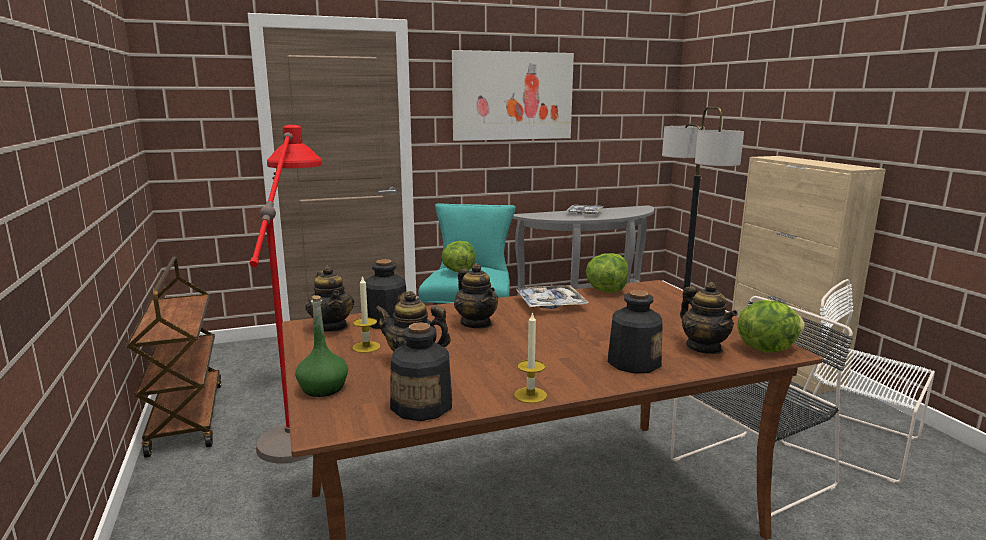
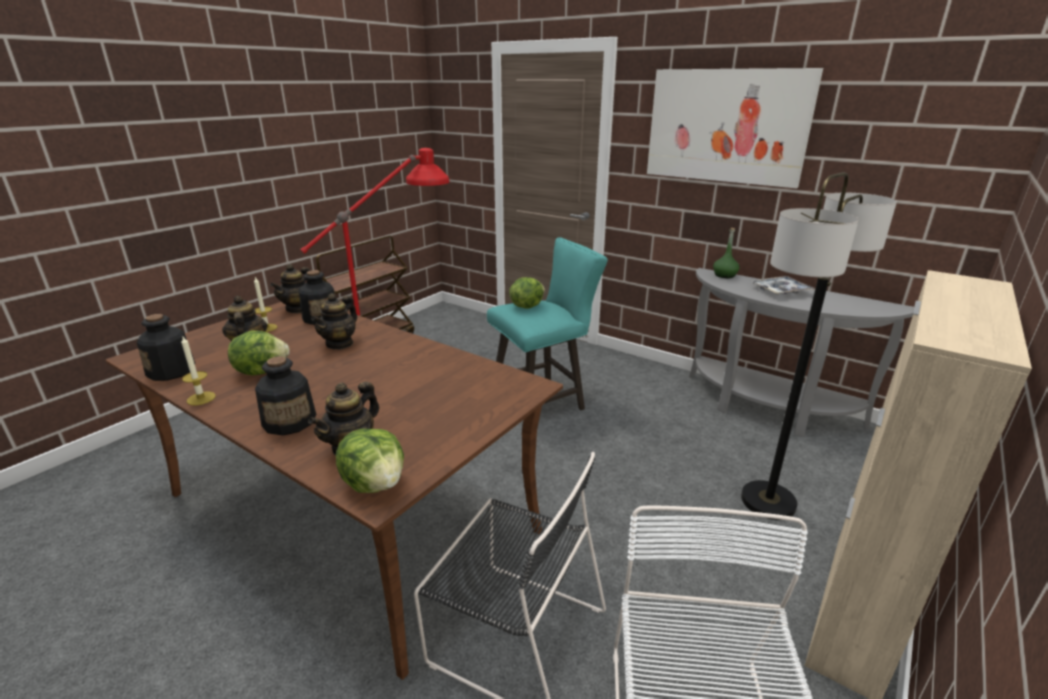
camera: 55 degrees right, 10 degrees up
(323, 388) = (191, 339): green bottle -> green bottle (724, 275)
(550, 304) = (416, 355): tray -> none
(606, 291) = (484, 367): lettuce -> lettuce (261, 370)

